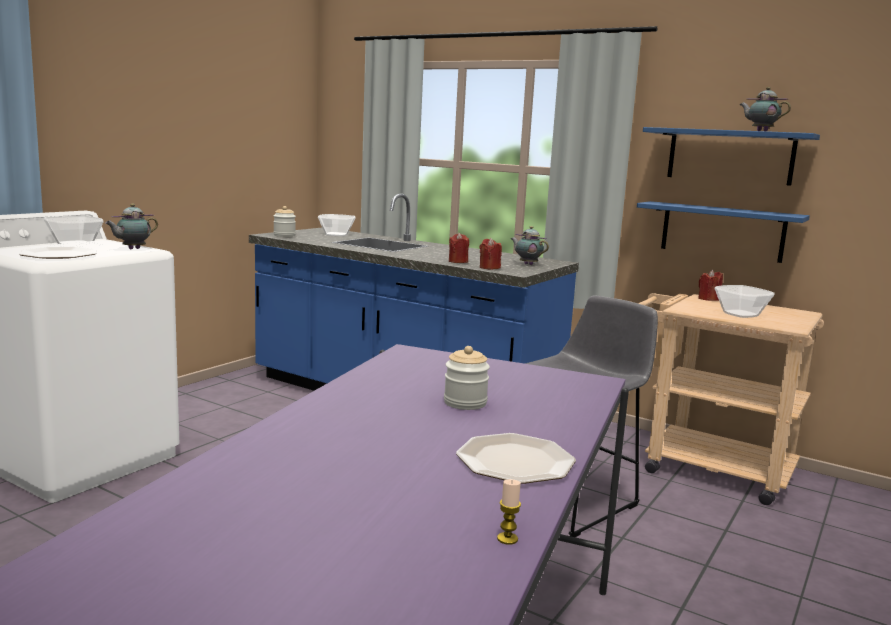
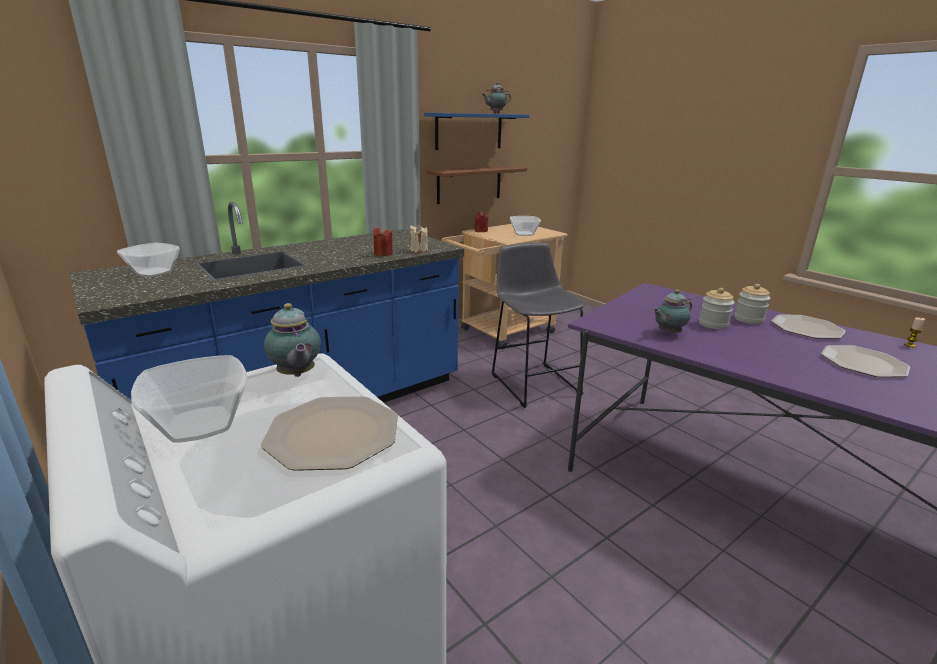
camera: 70 degrees left, 10 degrees up
(284, 235) = (123, 295): jar -> jar (748, 319)
(376, 478) = (864, 363): none -> plate
(489, 267) = (418, 250): red candle -> beige candle
(527, 264) = (408, 240): teapot -> teapot (667, 333)
(722, 231) = (469, 184): blue shelf -> brown shelf

